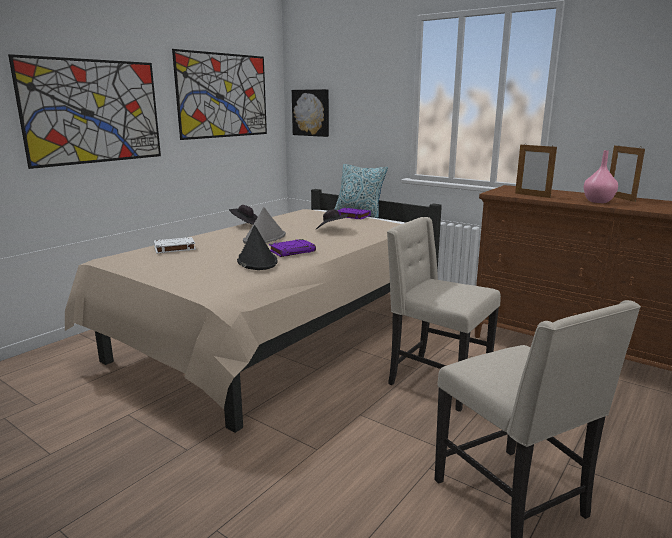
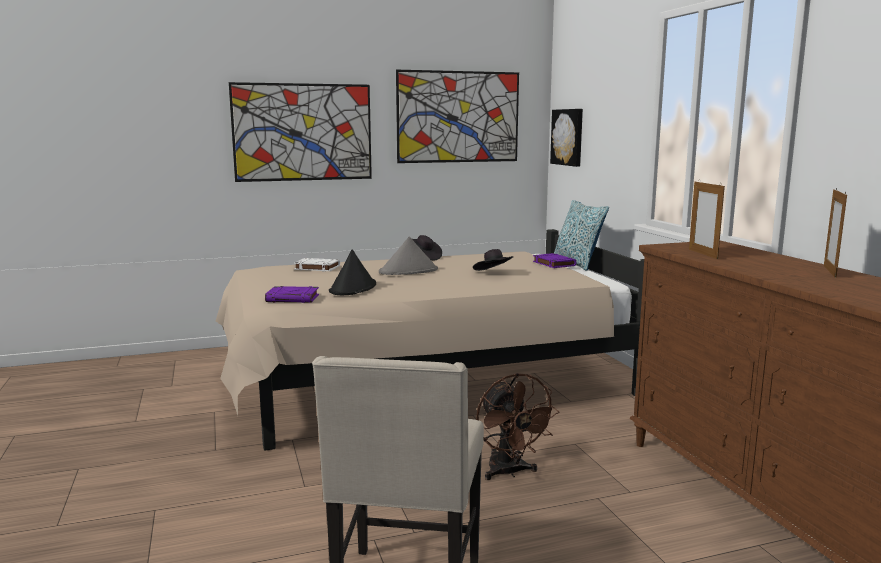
camera: 35 degrees right, 5 degrees down
(292, 251) = (405, 285): purple book -> purple book (293, 298)
(436, 381) = (509, 472): beige chair -> brown fan
(598, 201) = (773, 270): pink vase -> none

